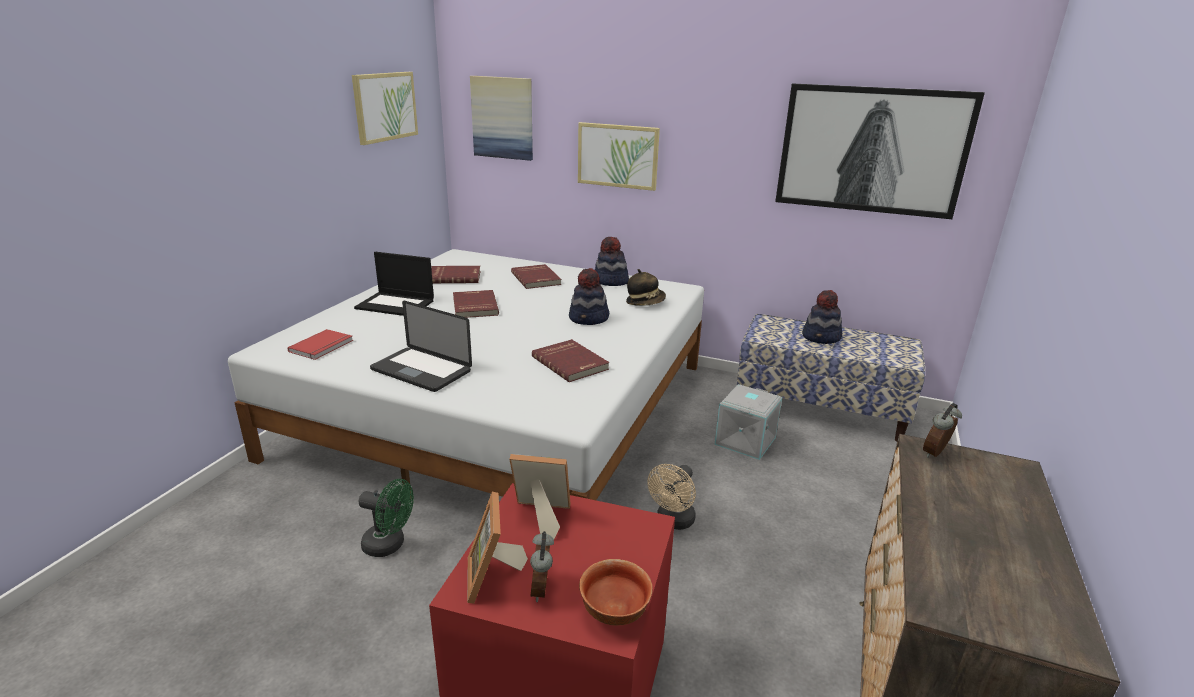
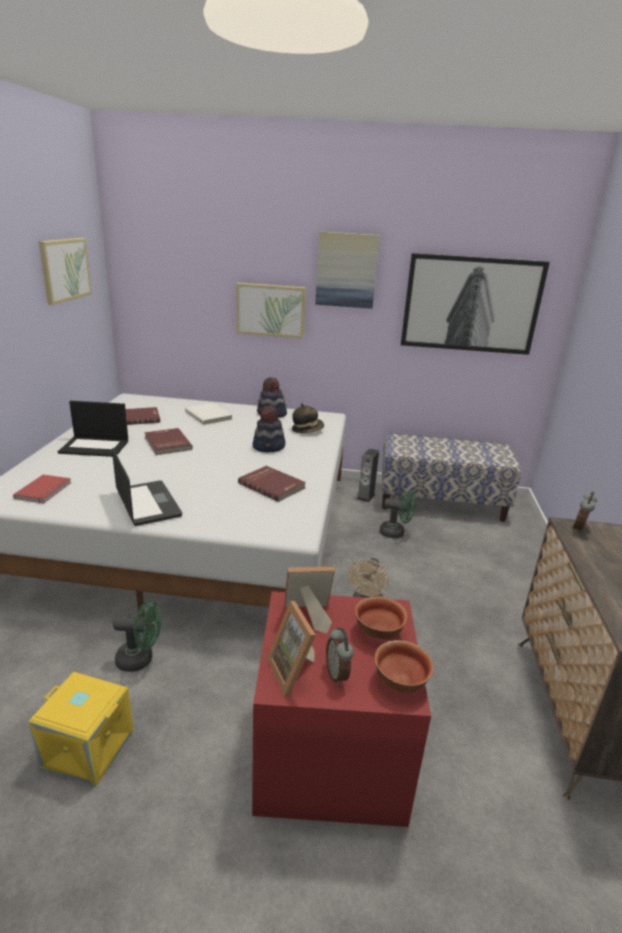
camera: 15 degrees left, 0 degrees up
(299, 632) = (86, 750): none -> yellow storage box
(421, 370) = (148, 504): laptop -> laptop turned 135 degrees counterclockwise
(502, 118) = (166, 278): picture -> picture (346, 270)
(537, 278) = (209, 415): red book -> white book
(615, 548) = (377, 632): none -> bowl
(721, 392) = (366, 496): none -> speaker
(744, 440) = (396, 533): grey storage box -> green fan
(821, 337) = (441, 448): hat -> none

